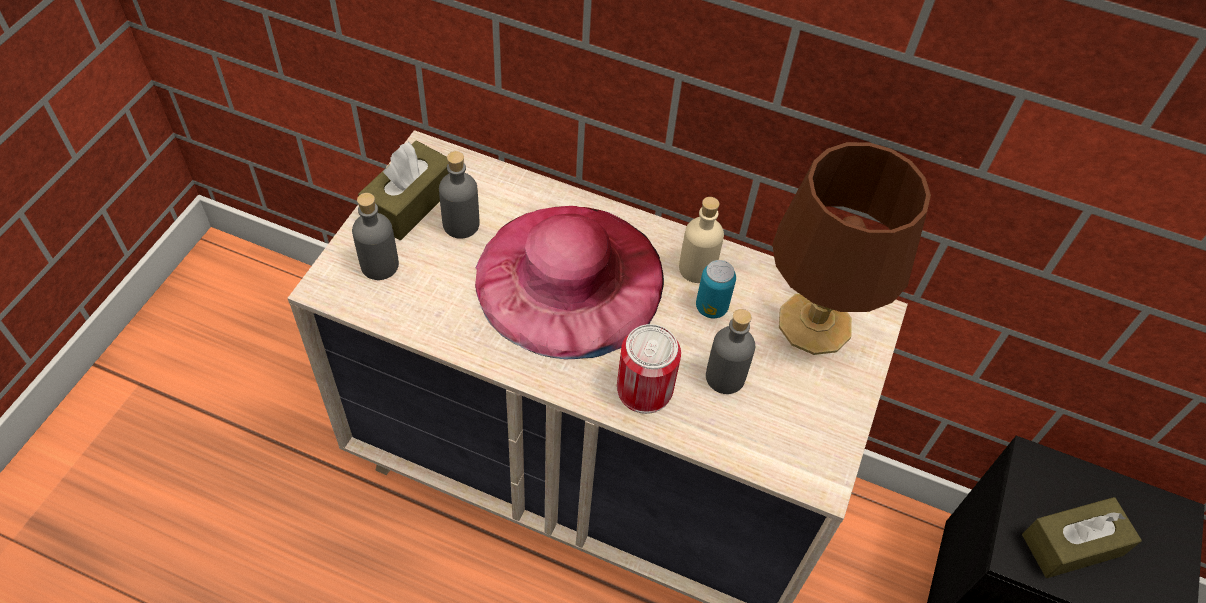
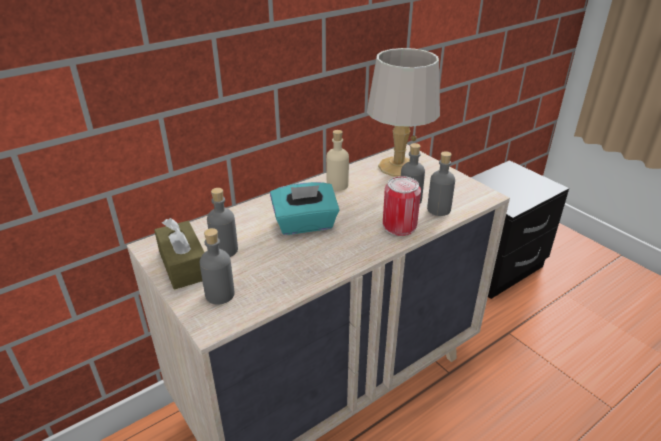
camera: 55 degrees left, 20 degrees down
(570, 278) = (305, 224): pink hat -> turquoise tissue box
(711, 307) = (365, 189): can -> none
(726, 425) = (438, 209): none -> grey bottle
(816, 322) = (398, 166): brown table lamp -> grey table lamp
(1072, 545) = (511, 193): brown tissue box -> none

